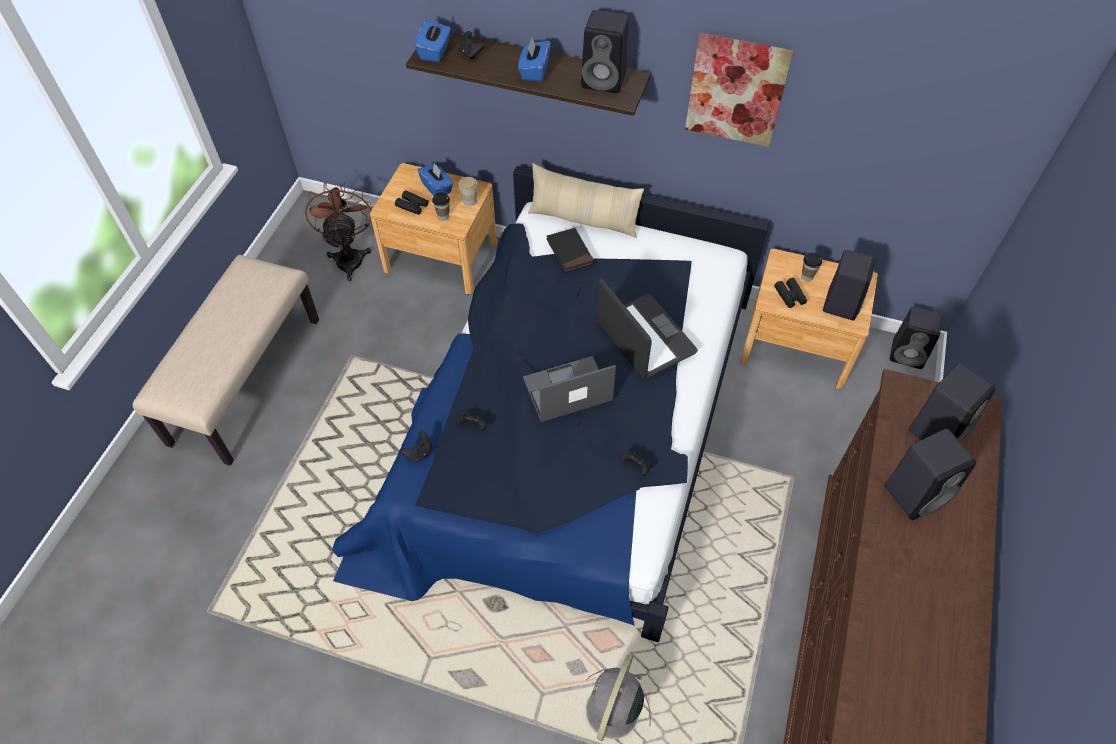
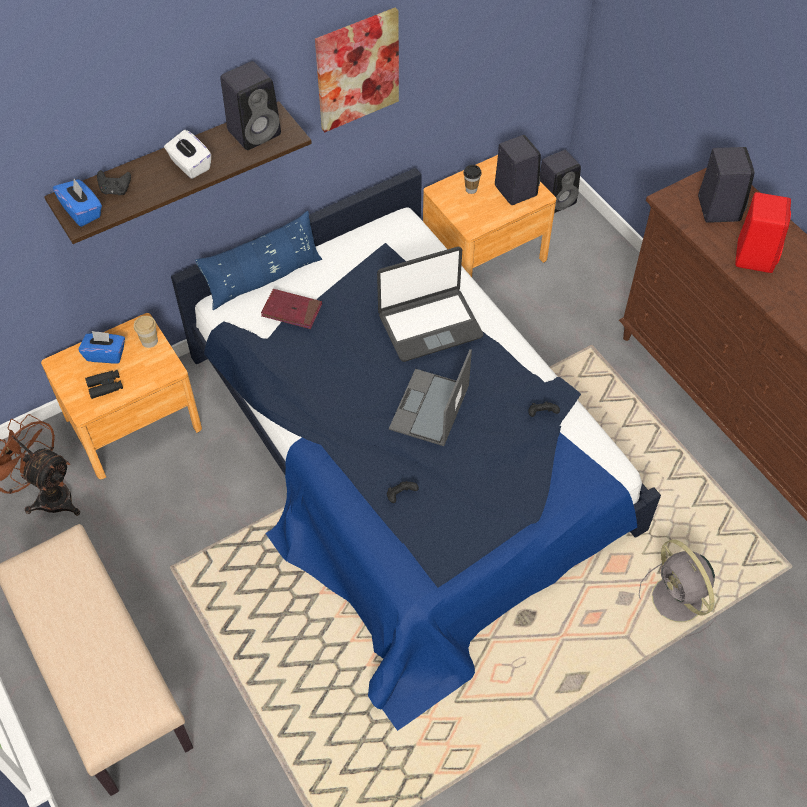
camera: 50 degrees left, 0 degrees up
(419, 453) = (389, 552): black game controller -> none
(443, 216) = (145, 372): cup -> none
(534, 71) = (190, 165): blue tissue box -> white tissue box
(570, 252) = (292, 311): black book -> red book
(583, 219) = (264, 279): beige pillow -> blue pillow
(644, 338) = (429, 325): laptop -> laptop turned 150 degrees clockwise
(790, 296) = (478, 212): black binoculars -> none
(917, 492) = (754, 254): black speaker -> red speaker

